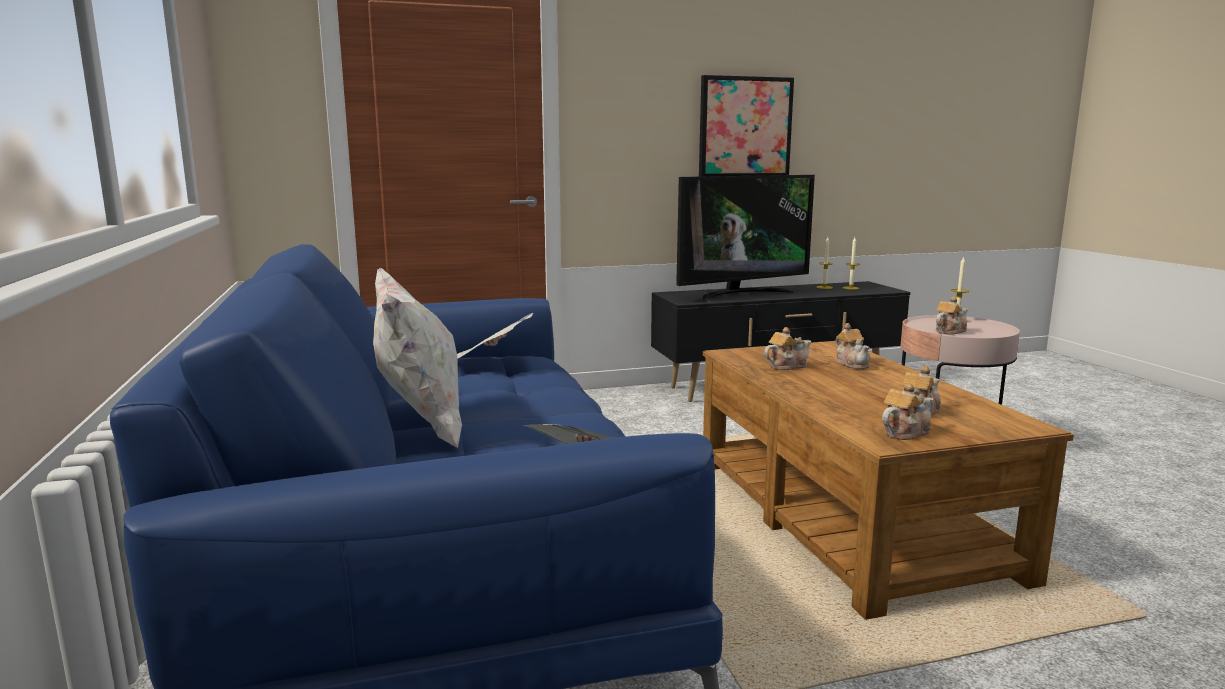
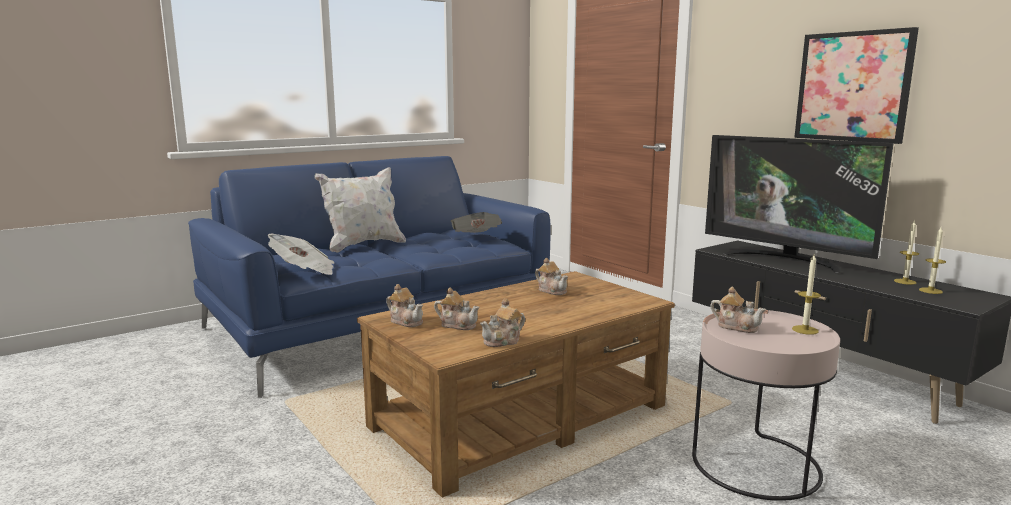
camera: 70 degrees right, 0 degrees up
(852, 364) = (583, 306): teapot -> teapot (503, 341)

